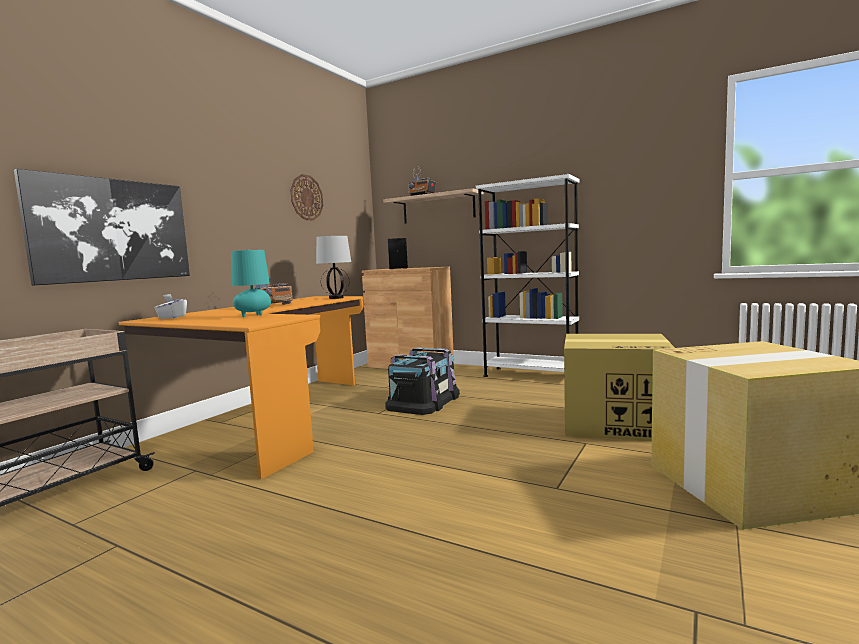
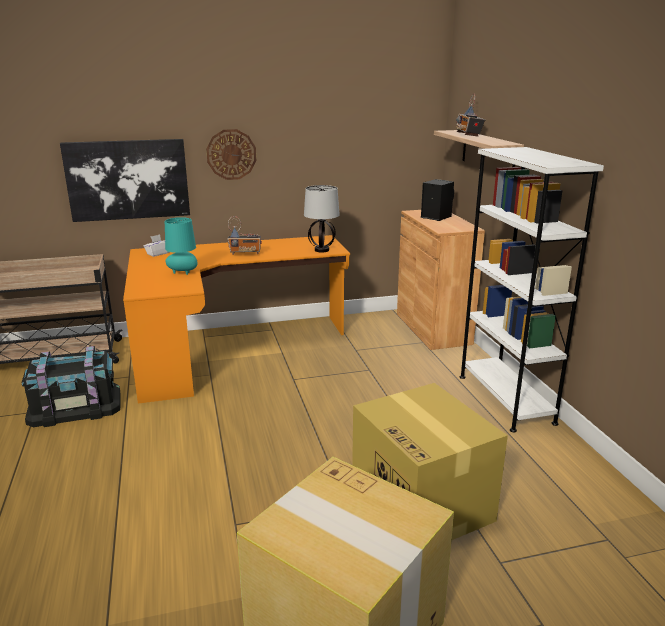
camera: 45 degrees right, 15 degrees up
(306, 197) = (335, 131): wall clock -> wall clock (231, 154)
(423, 401) = (346, 383): black storage box -> black storage box (75, 406)

